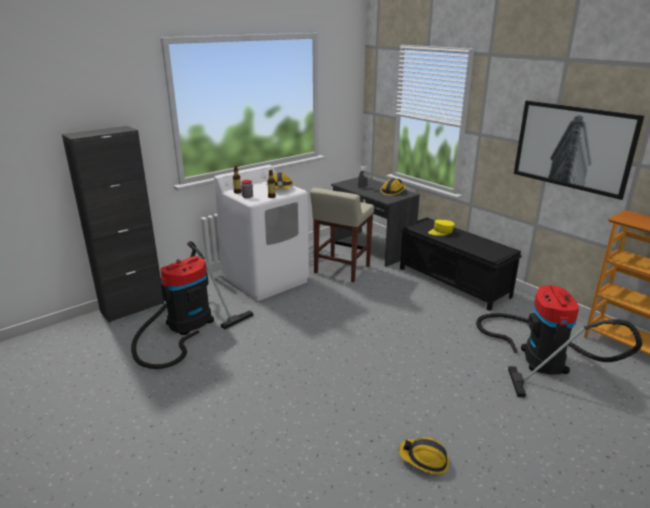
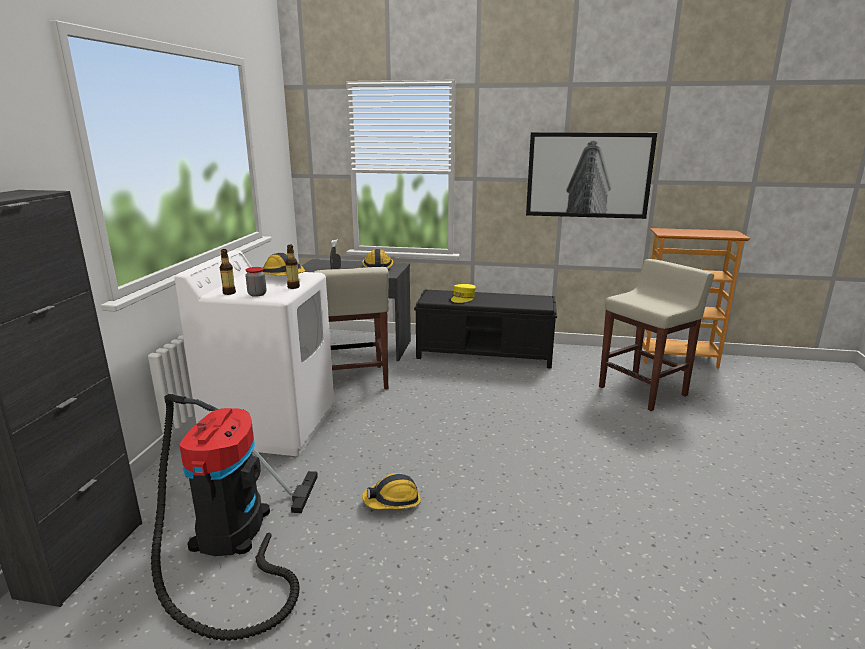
camera: 40 degrees left, 5 degrees down
(424, 459) = (717, 533): hard hat -> hard hat (392, 501)
(540, 356) = (643, 391): vacuum cleaner -> beige stool

